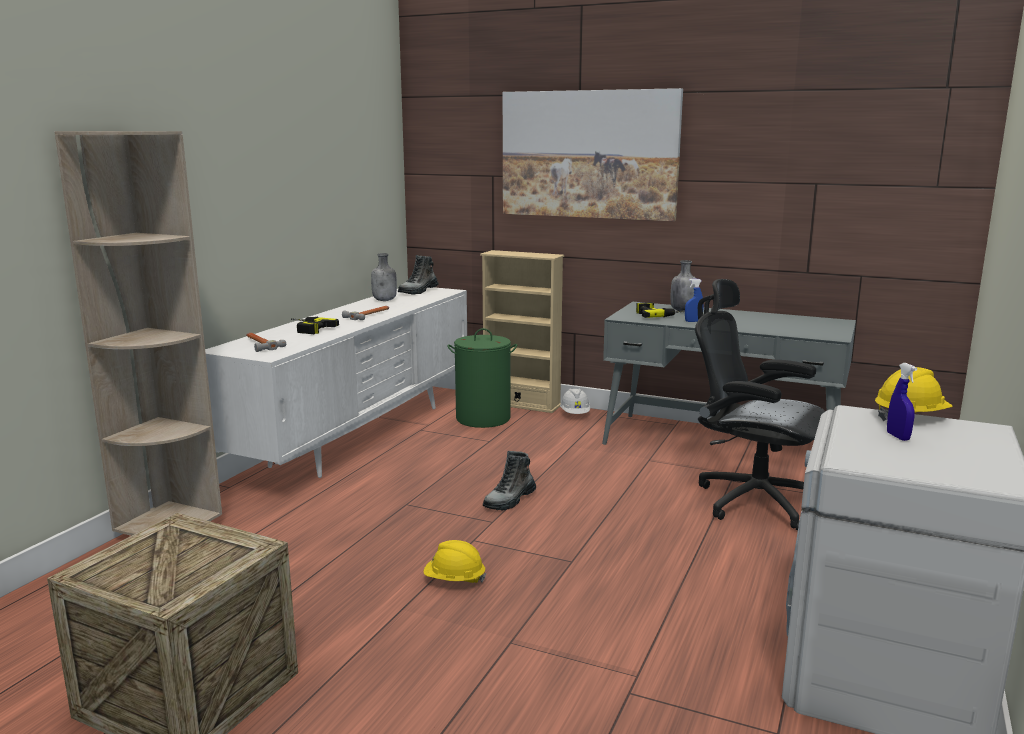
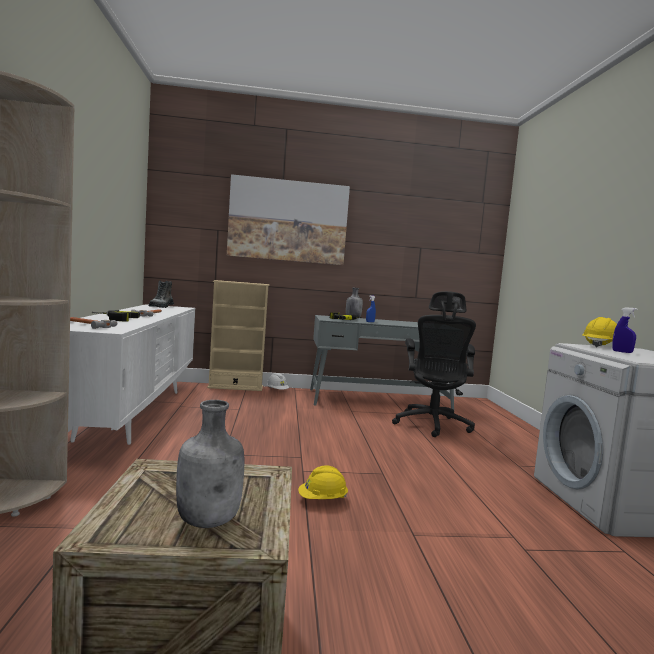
camera: 30 degrees left, 10 degrees down
(385, 300) = (145, 309): grey bottle -> grey bottle (209, 520)
(482, 418) = (218, 396): green laundry basket -> none
(510, 500) = (296, 442): boot -> none
(751, 500) = (431, 426): office chair -> office chair turned 90 degrees counterclockwise

